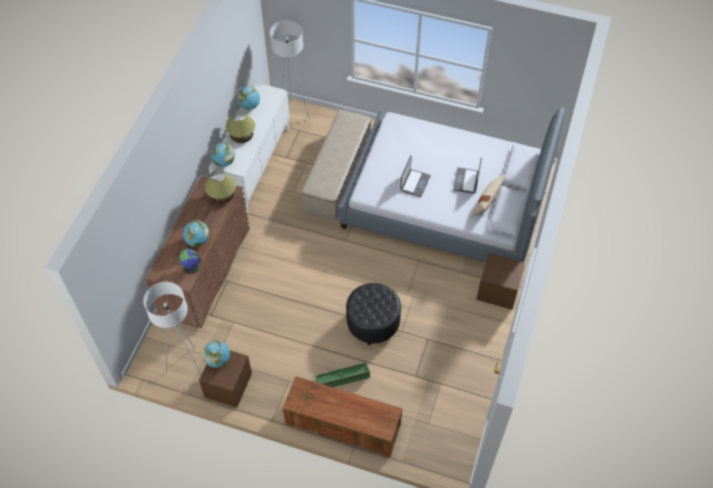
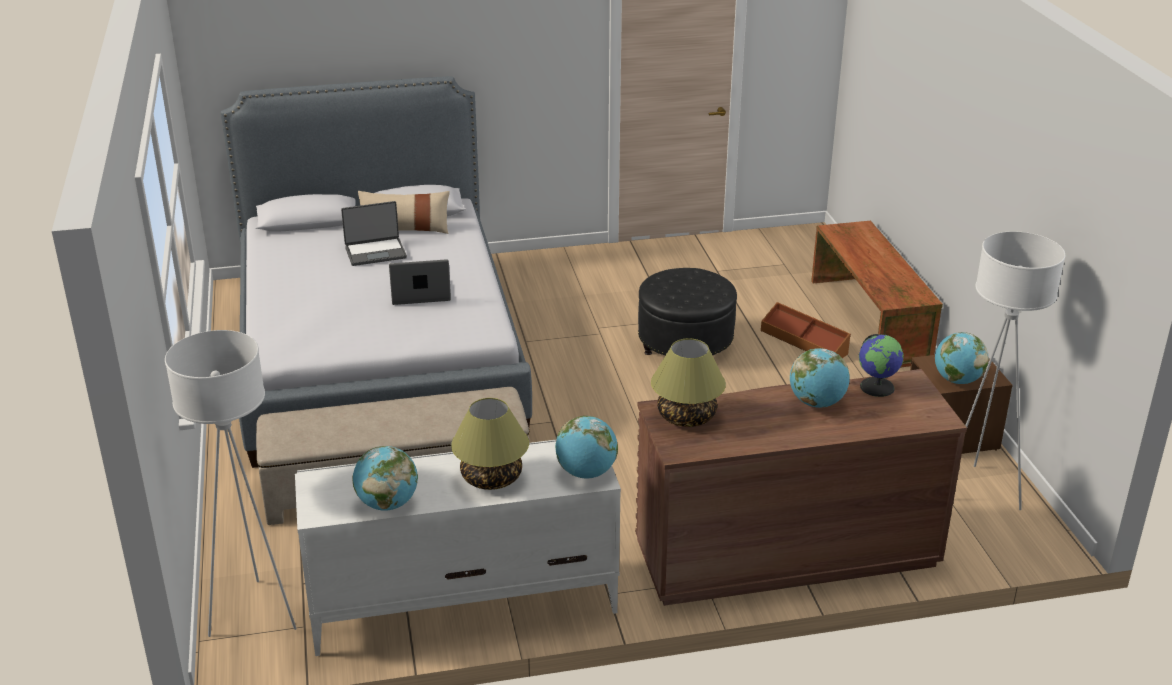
camera: 120 degrees left, 25 degrees down
(343, 378) = (804, 342): green storage box -> brown storage box
(498, 291) = (519, 267): brown nightstand -> none

